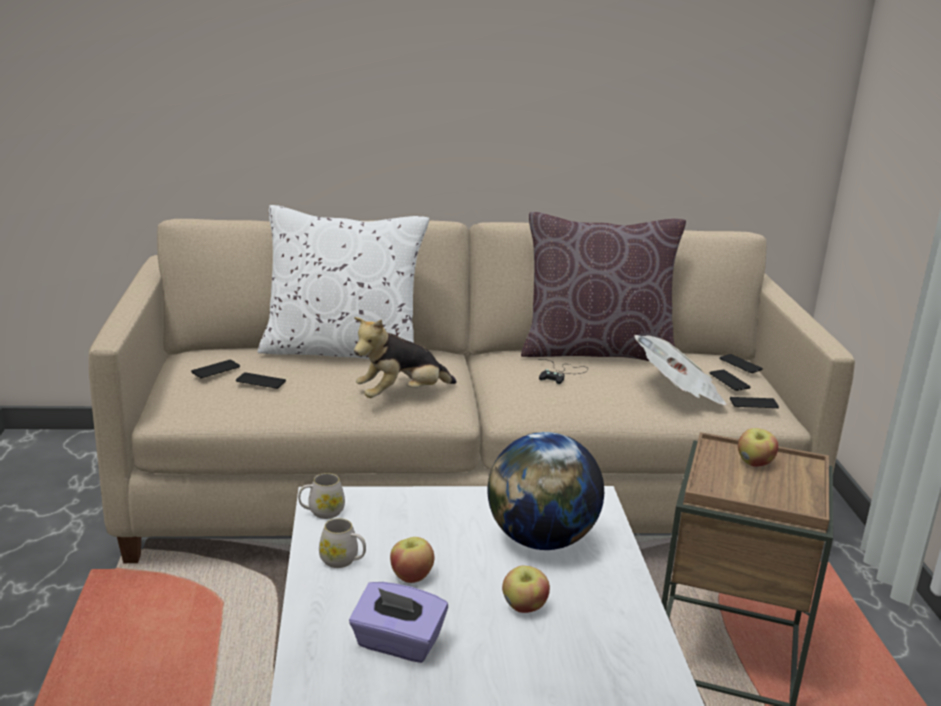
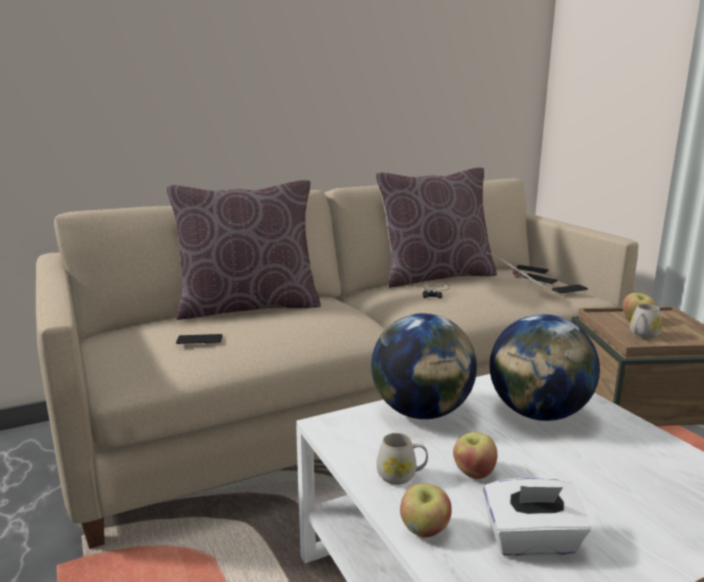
camera: 20 degrees left, 5 degrees down
(215, 369) = (147, 339): phone -> none
(321, 512) = (339, 437): white mug -> white mug (642, 335)
(342, 351) = (248, 307): white pillow -> brown pillow
(397, 644) = (532, 541): purple tissue box -> white tissue box
(401, 396) = (329, 328): plush toy -> none
(423, 508) = (421, 412): none -> globe
(524, 607) = (591, 472): apple -> apple (424, 530)

